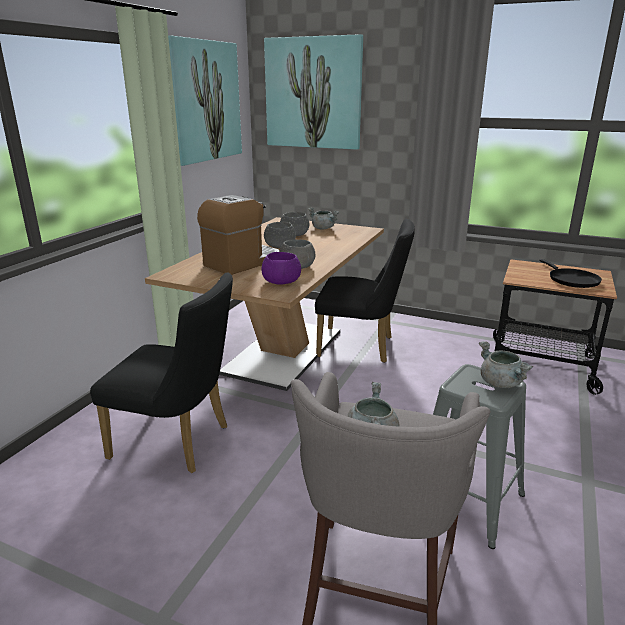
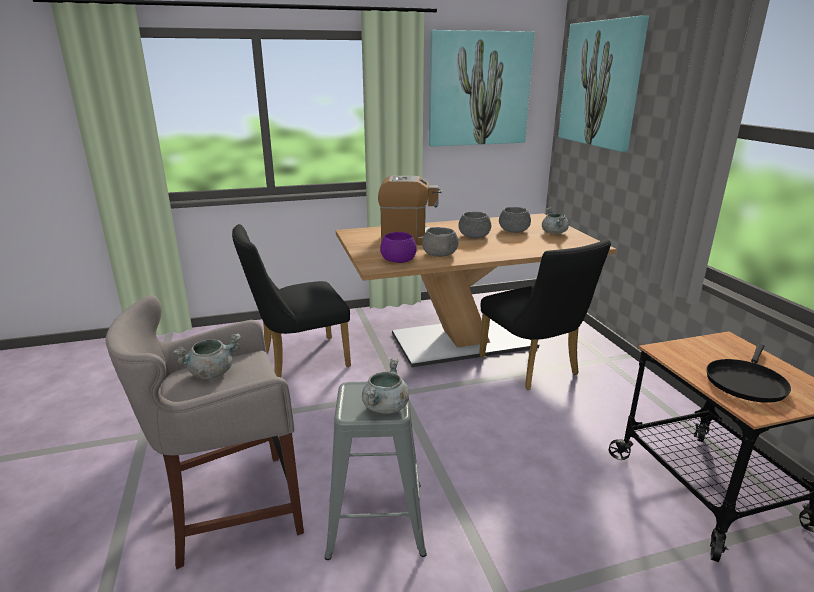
camera: 50 degrees right, 0 degrees up
(178, 443) = (298, 360): black chair -> black chair turned 90 degrees clockwise

